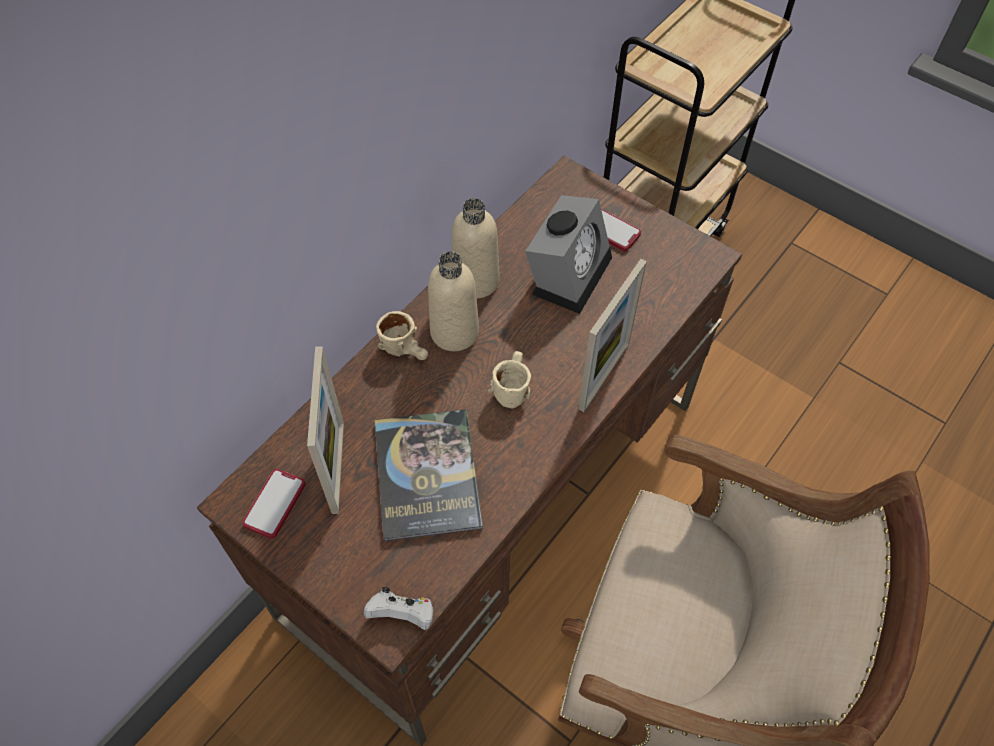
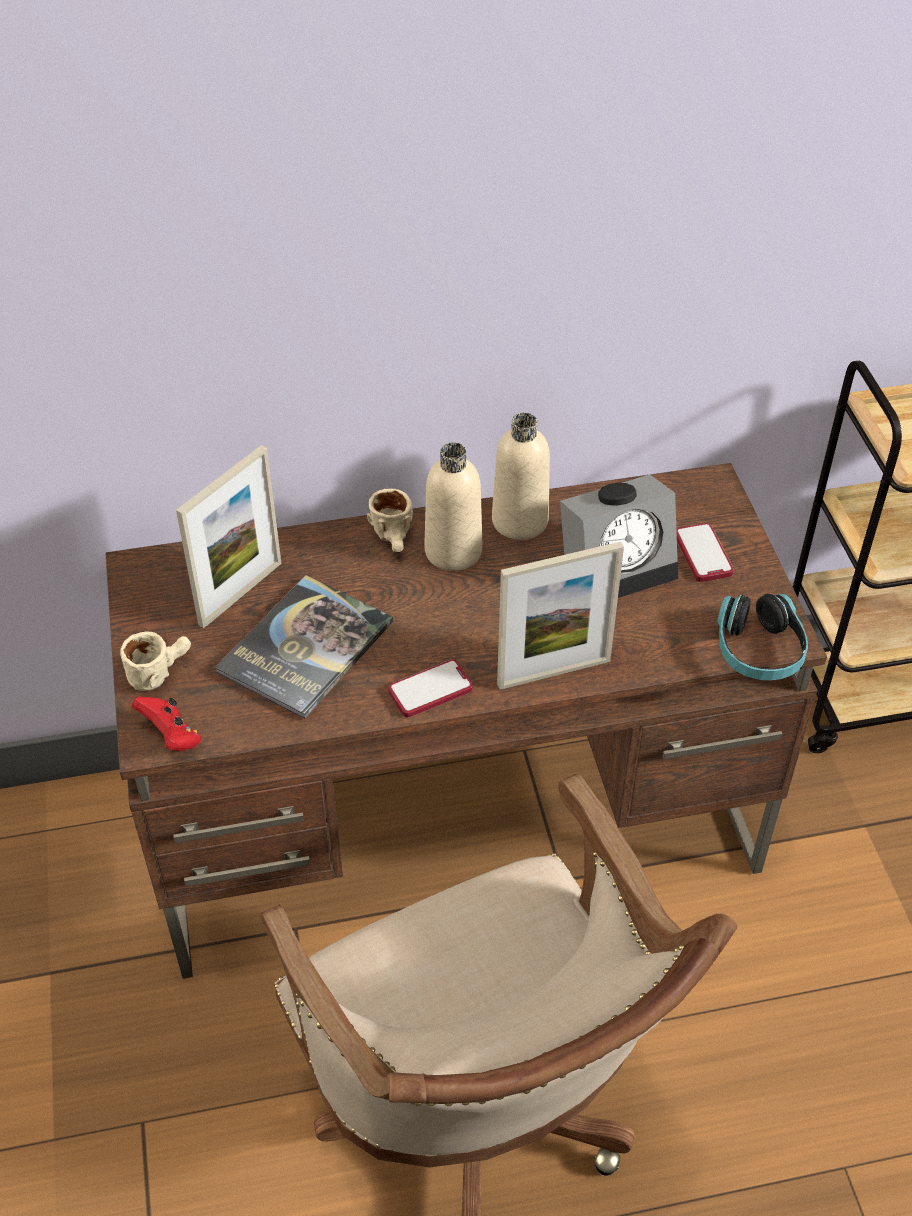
camera: 40 degrees right, 10 degrees down
(275, 504) = (163, 588): phone -> phone (430, 690)
(402, 614) = (172, 737): white game controller -> red game controller
(510, 386) = (455, 625): beige mug -> beige mug (159, 670)
(703, 275) = (758, 650): none -> headphones

